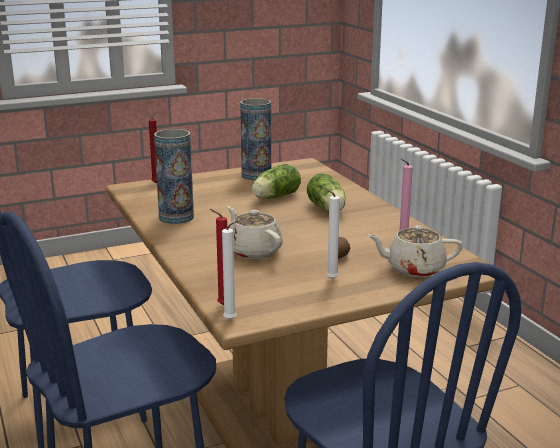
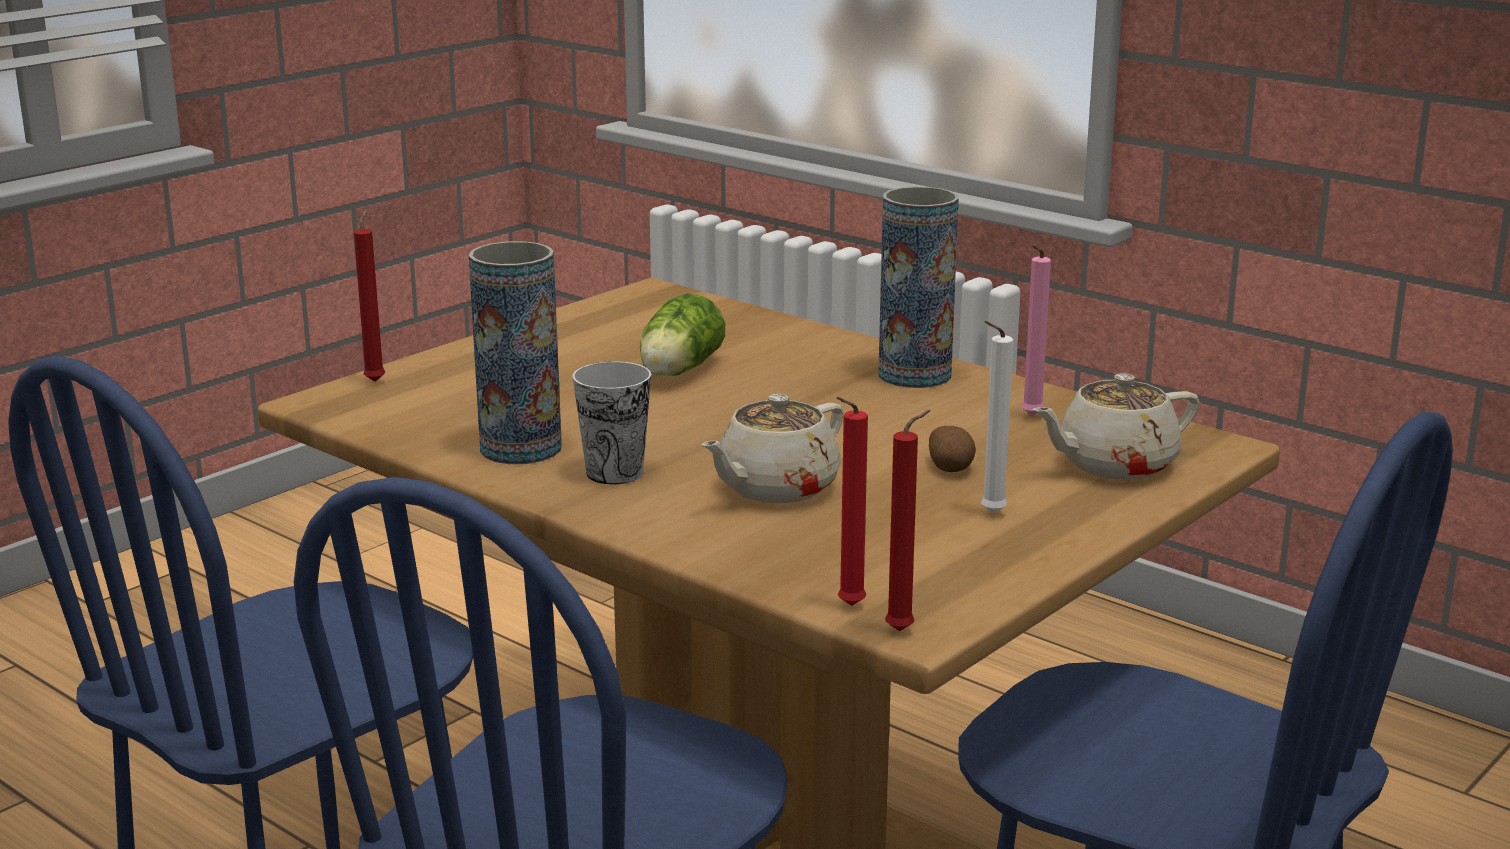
camera: 25 degrees left, 0 degrees up
(199, 233) = (614, 473): none -> cup
(232, 320) = (904, 630): white candle -> red candle
(254, 251) = (775, 488): beige teapot -> beige teapot turned 75 degrees counterclockwise
(256, 175) = (581, 332): vase -> vase (914, 375)
(327, 209) = (816, 379): lettuce -> none

